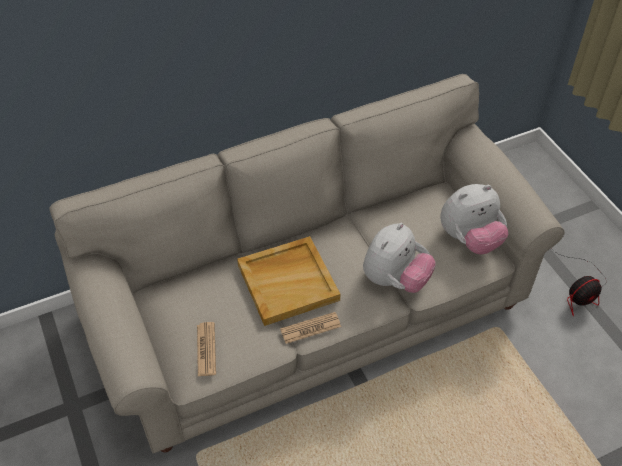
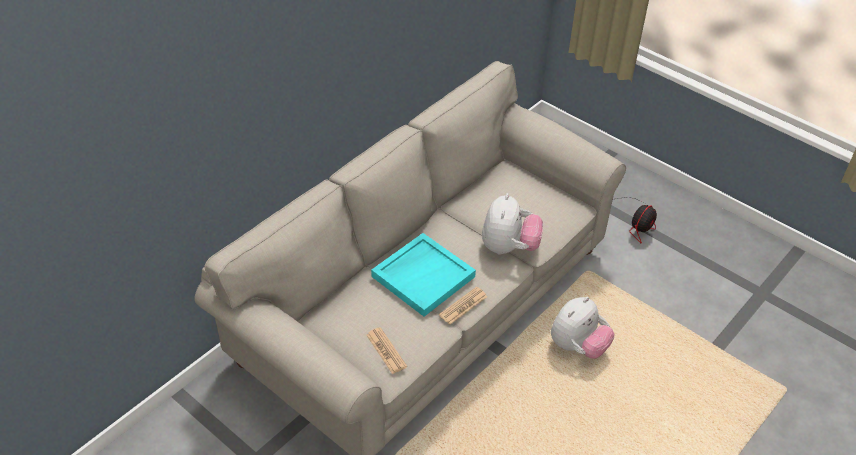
camera: 25 degrees left, 5 degrees down
(288, 282) = (423, 276): beige tray -> turquoise tray
(470, 239) = (551, 198): plush toy -> plush toy (578, 347)

